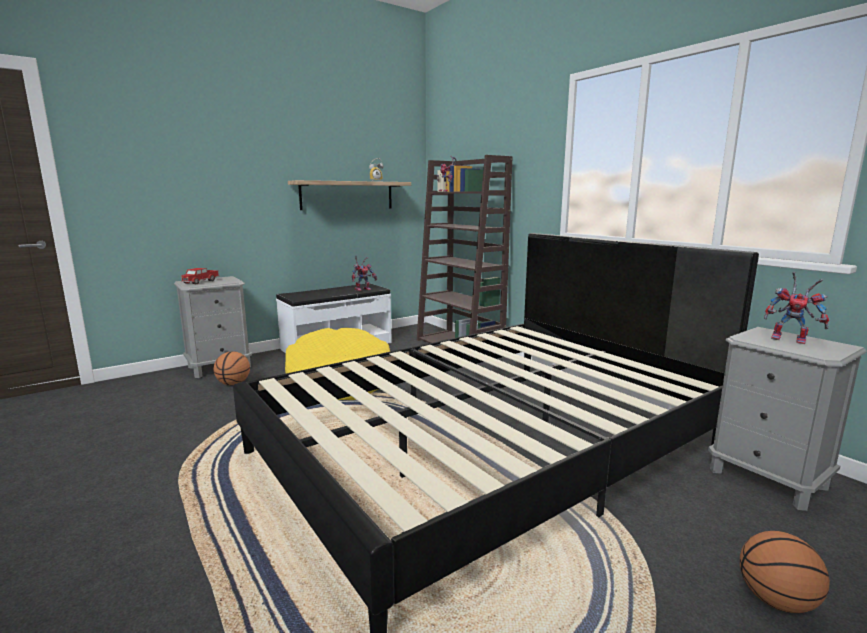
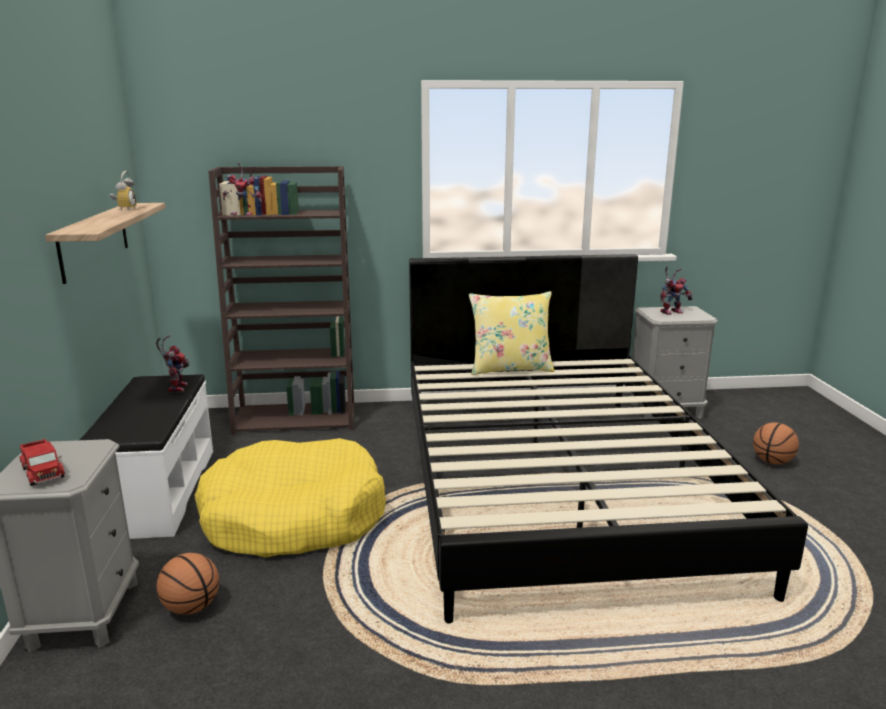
camera: 60 degrees left, 5 degrees up
(573, 349) = (510, 368): none -> yellow pillow

